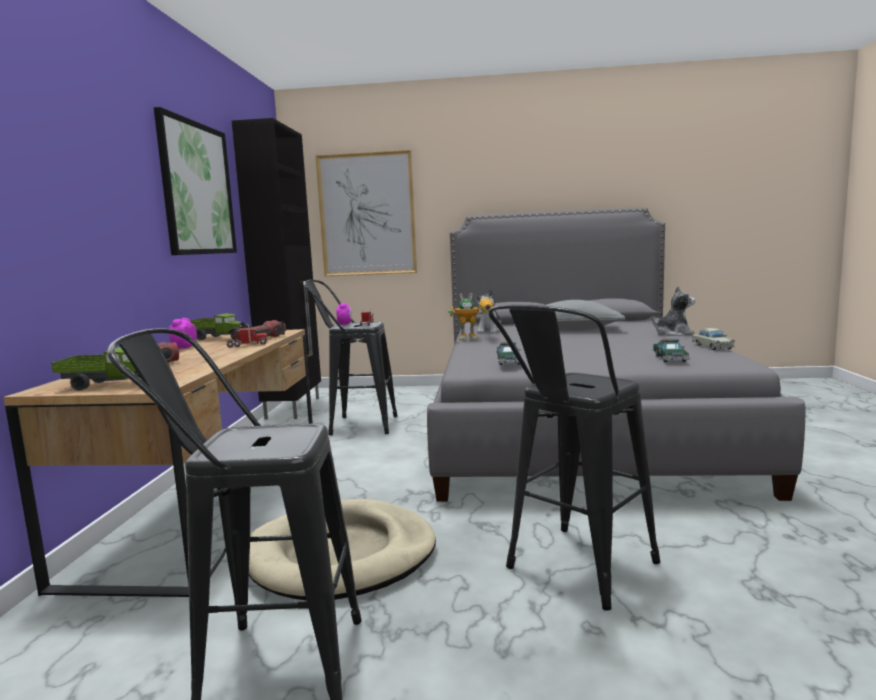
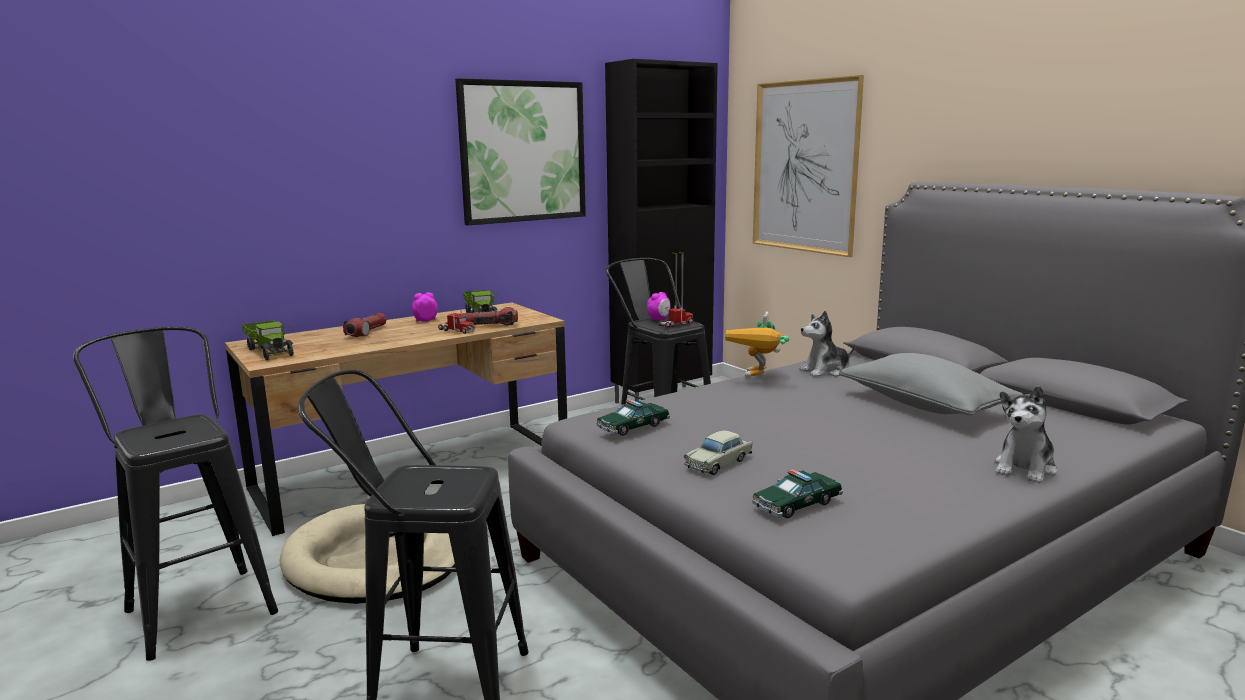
camera: 50 degrees right, 5 degrees up
(475, 339) = (759, 379): toy robot -> toy robot turned 60 degrees clockwise
(673, 334) = (1025, 468): plush toy -> plush toy turned 90 degrees clockwise
(712, 347) = (956, 516): beige toy car -> beige toy car (719, 463)

